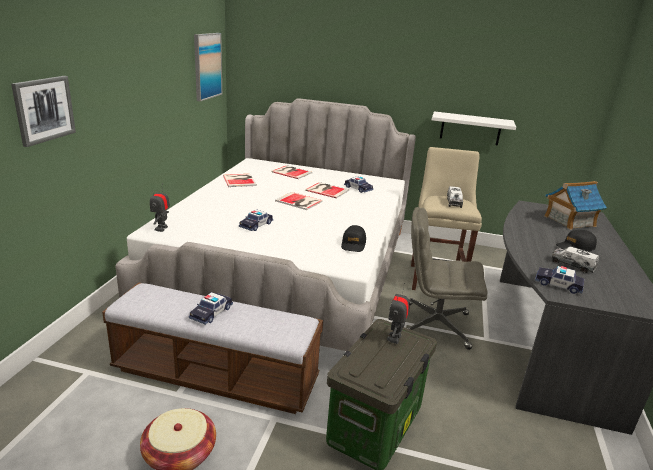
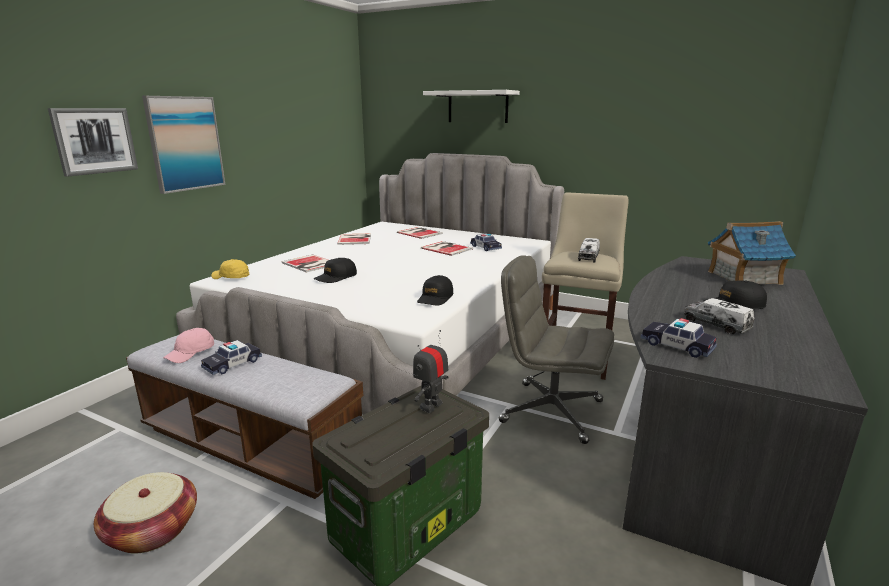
camera: 15 degrees right, 5 degrees down
(161, 228) = (231, 277): toy robot -> yellow cap
(166, 305) = (191, 353): none -> pink cap
(207, 66) = (334, 121): picture -> picture (185, 143)
(256, 225) = (336, 277): toy car -> black cap
(299, 201) = (405, 258): book -> book (309, 264)
(470, 128) = (631, 175): white shelf -> white shelf (477, 107)

